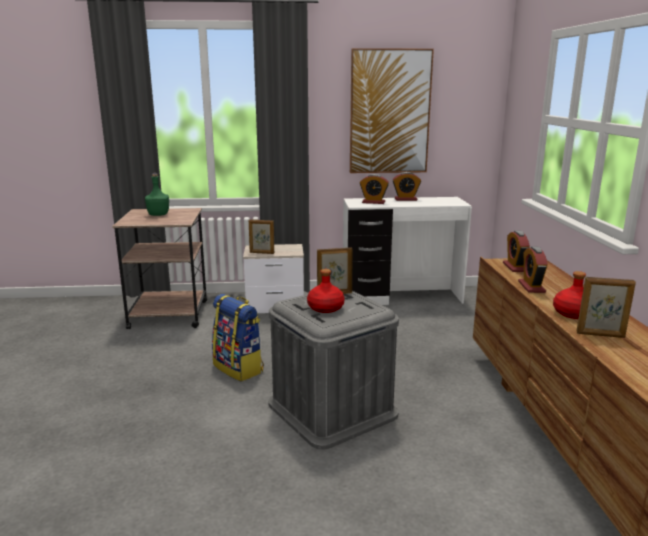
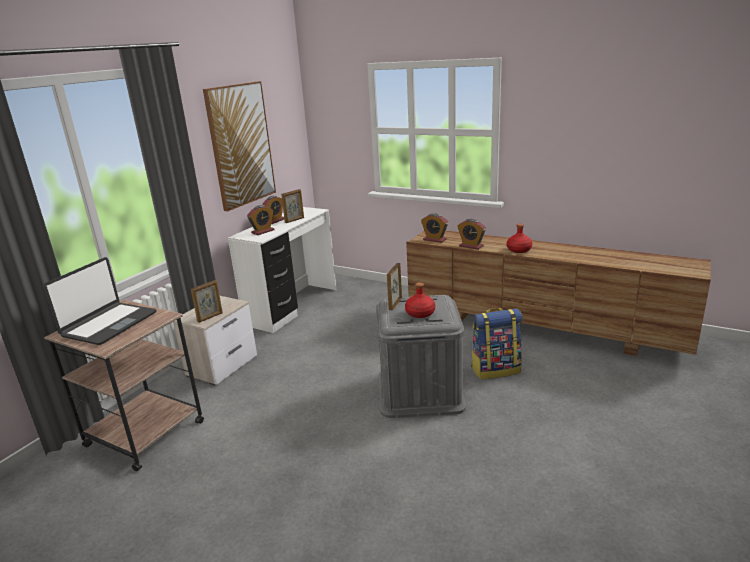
camera: 55 degrees left, 5 degrees up
(159, 215) = (109, 324): green bottle -> laptop
(239, 368) = (314, 416): backpack -> backpack (495, 369)
(600, 335) = (550, 253): picture frame -> picture frame (294, 220)

